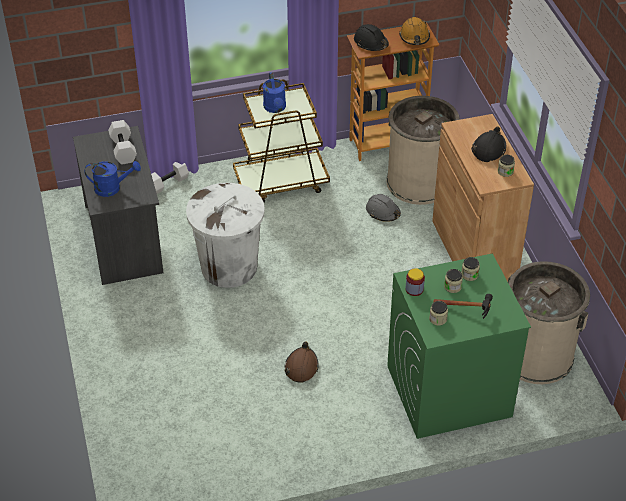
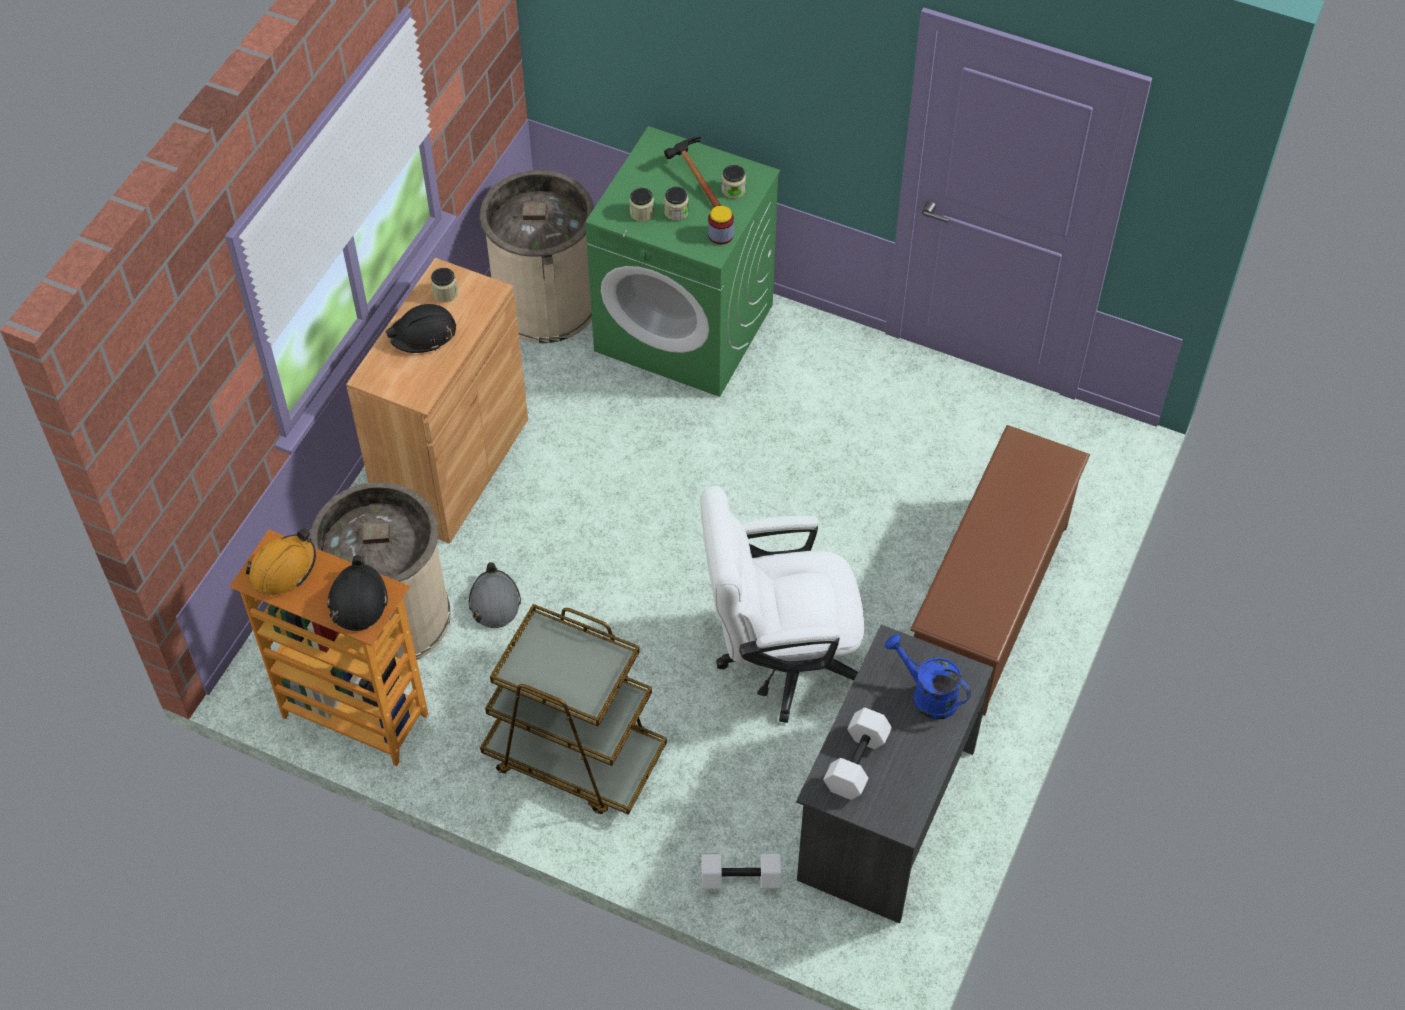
camera: 140 degrees left, 10 degrees up
(146, 352) = (989, 604): none -> brown shoe rack
(229, 267) = (779, 659): white trash can -> white office chair
(275, 108) = (574, 667): blue watering can -> none
(301, 367) = (817, 460): brown hard hat -> none

